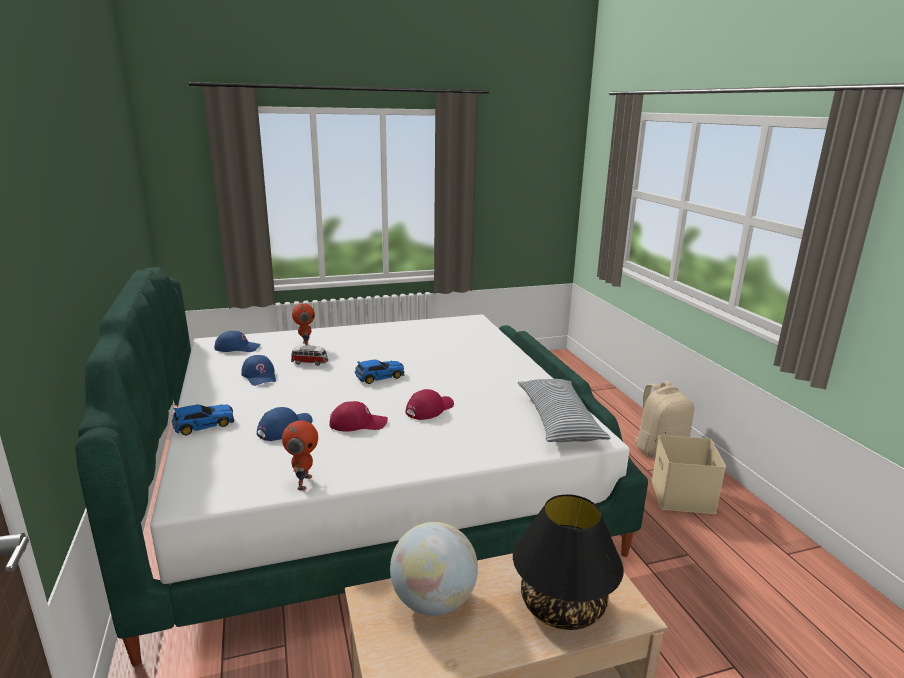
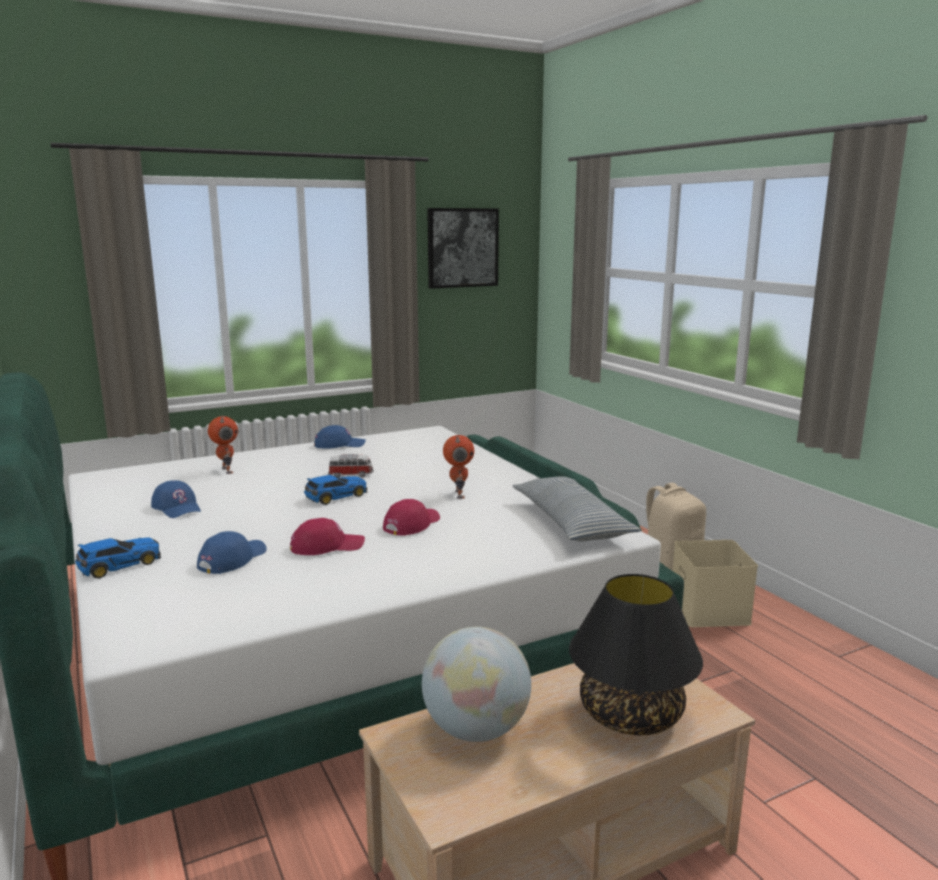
camera: 10 degrees left, 5 degrees down
(237, 347) = (135, 480): blue cap -> blue cap (339, 444)
(303, 482) = (279, 613): toy robot -> toy robot (458, 494)
(310, 362) = (239, 488): toy car -> toy car (351, 475)
(516, 165) = (462, 248): none -> picture

